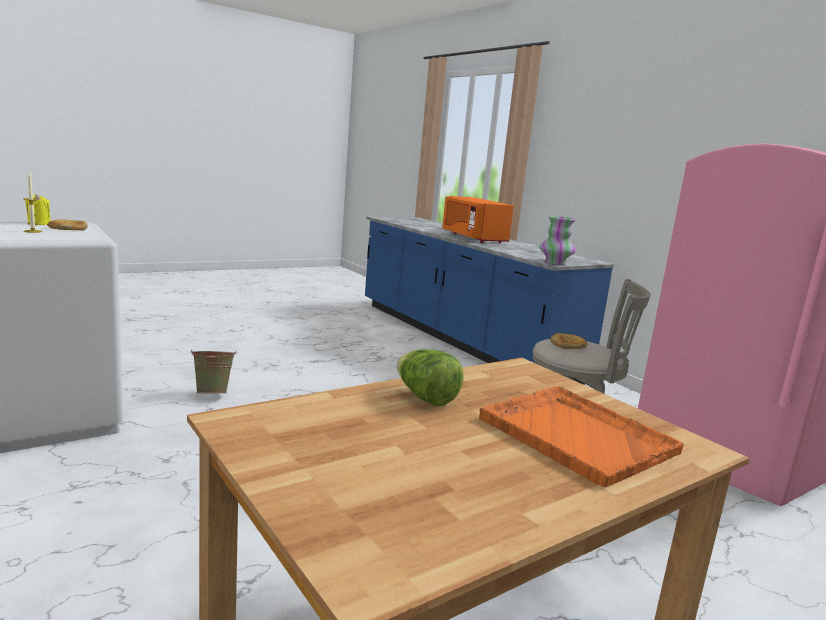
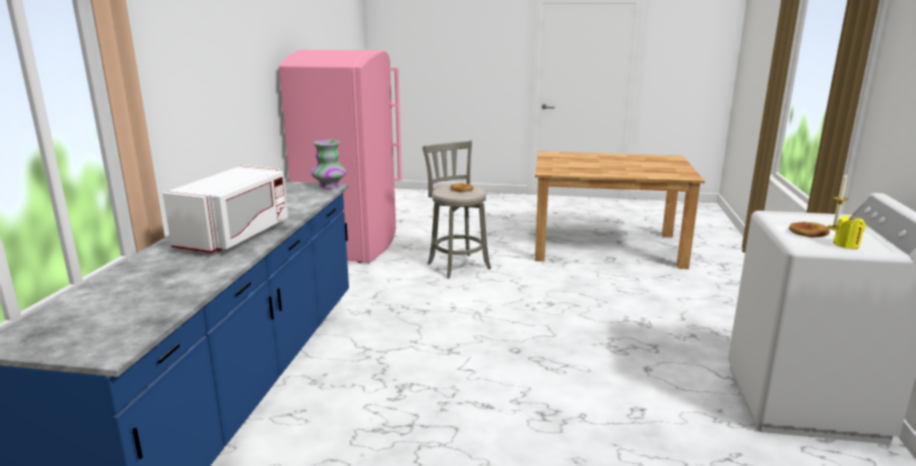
camera: 135 degrees left, 5 degrees up
(213, 394) = (636, 388): green bucket -> none
(425, 398) = (612, 172): lettuce -> none
(472, 238) = (236, 235): orange microwave -> white microwave
(575, 434) = (579, 160): orange tray -> none

